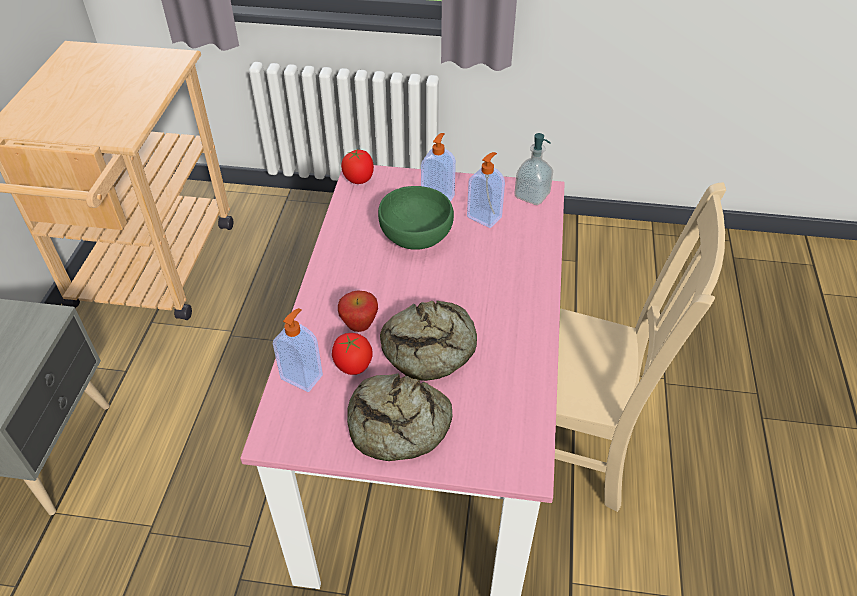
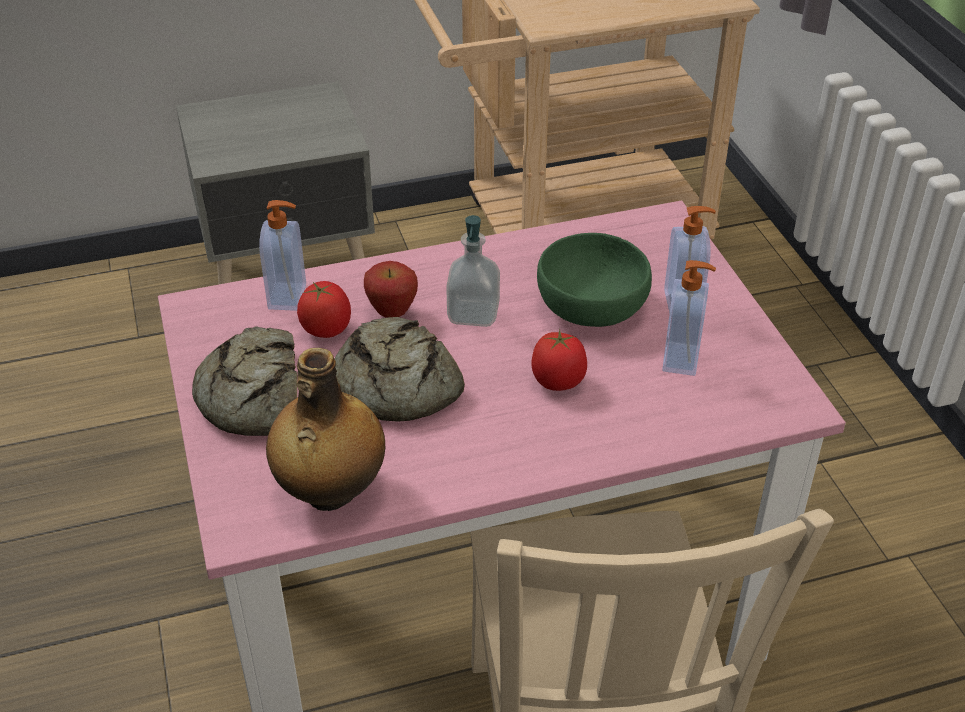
camera: 65 degrees right, 5 degrees down
(359, 179) = (658, 223): tomato -> tomato (558, 381)
(514, 410) = (330, 492): none -> bottle
(532, 195) = (775, 394): soap dispenser -> soap dispenser (473, 313)

